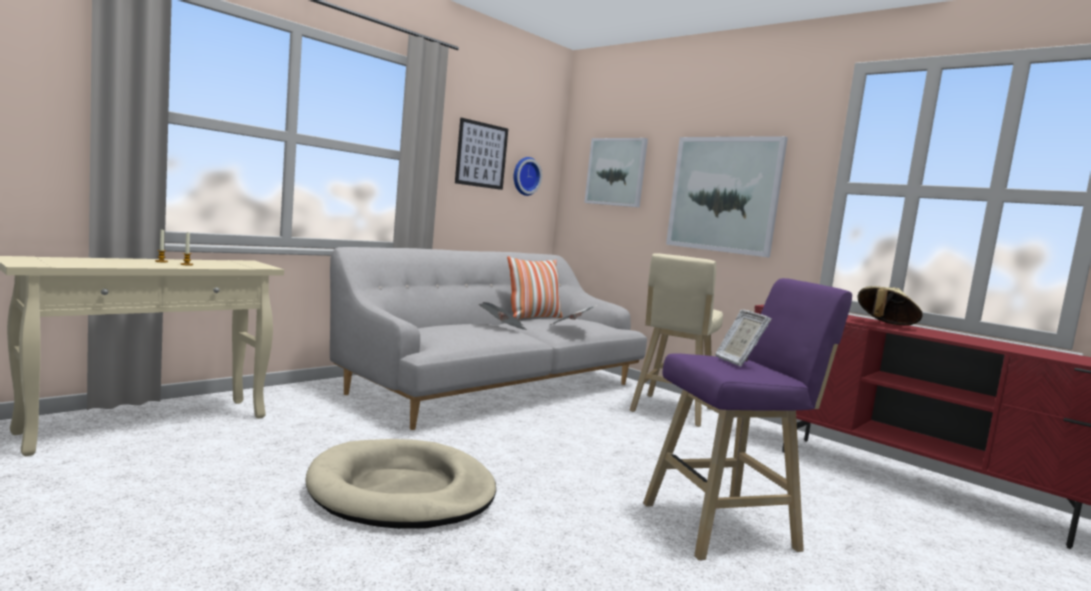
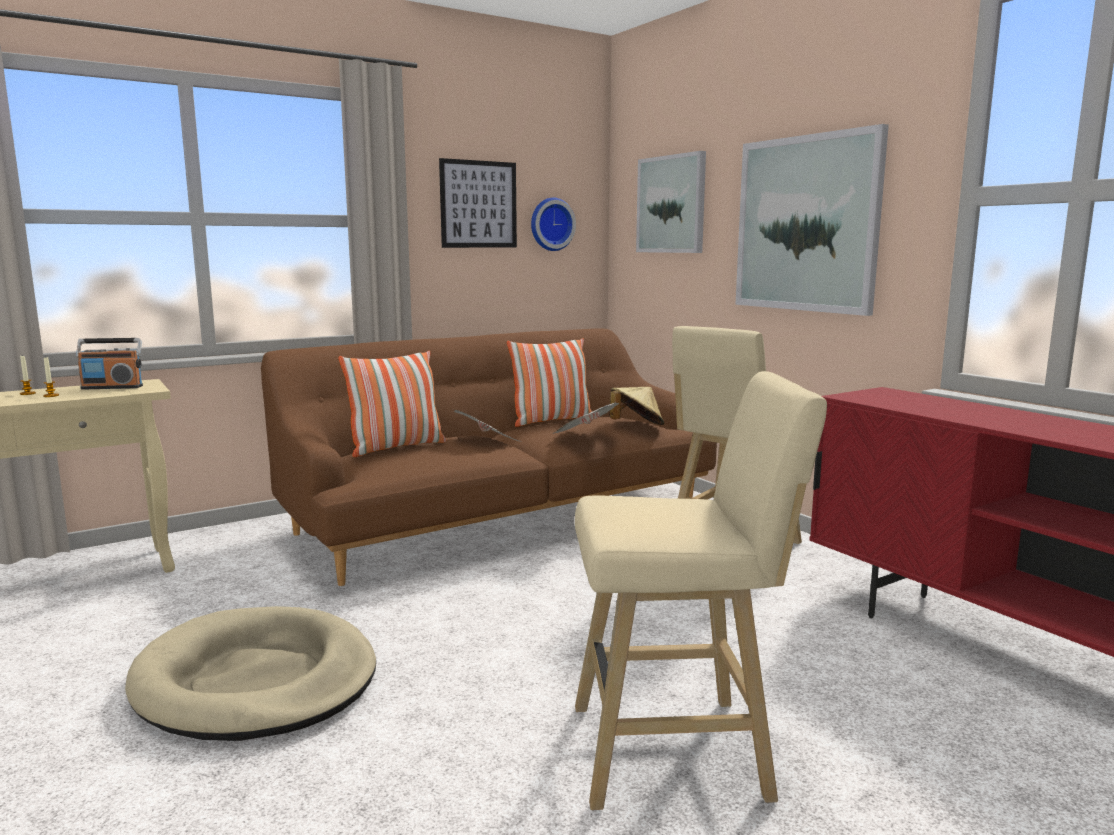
camera: 15 degrees right, 5 degrees up
(229, 263) = (112, 387): none -> radio
(442, 328) = (396, 447): none -> pillow
(496, 387) = (500, 517): grey sofa -> brown sofa
(726, 527) = (678, 751): purple stool -> beige stool
(737, 362) = (662, 512): picture frame -> none
(884, 325) = (1014, 422): beige hat -> beige hat (636, 426)

